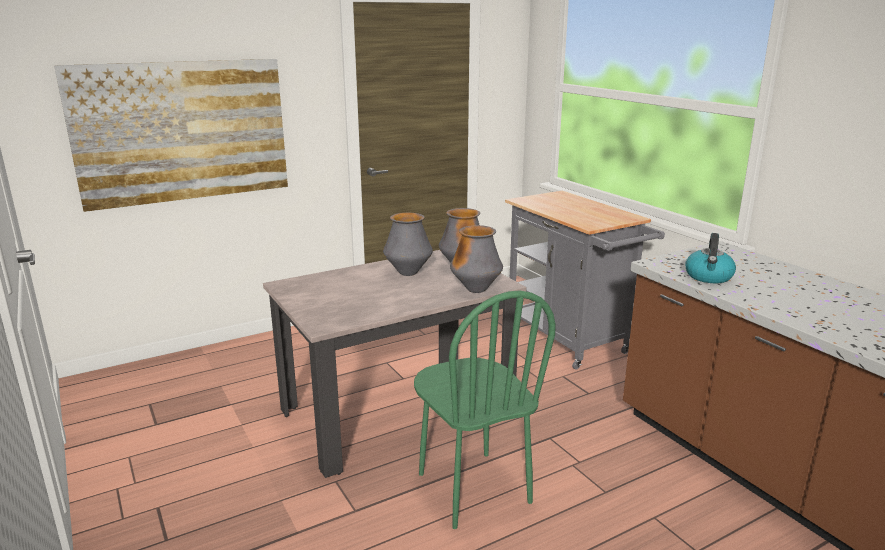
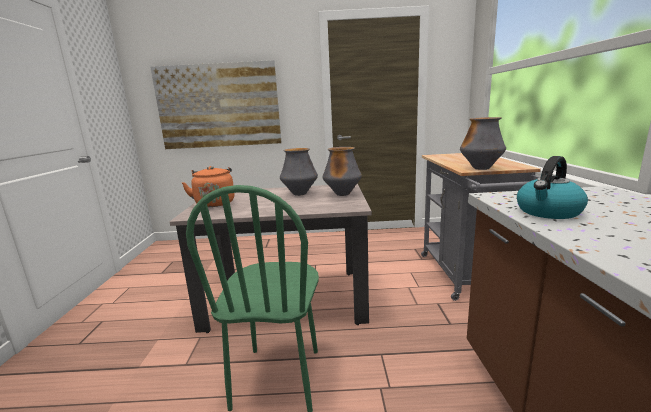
camera: 30 degrees right, 5 degrees down
(317, 302) = (215, 203): none -> orange kettle
(476, 290) = (327, 208): vase -> vase (481, 168)

